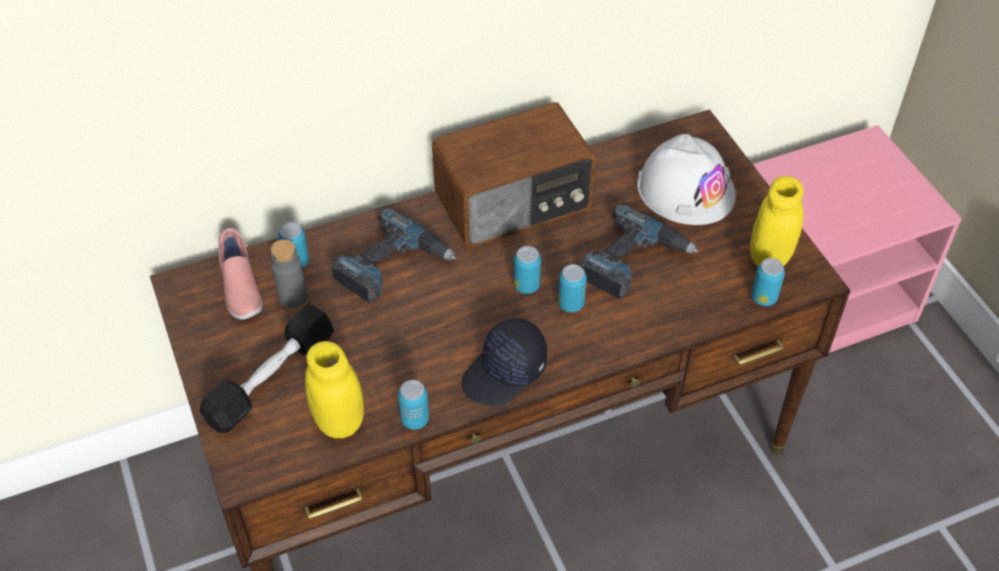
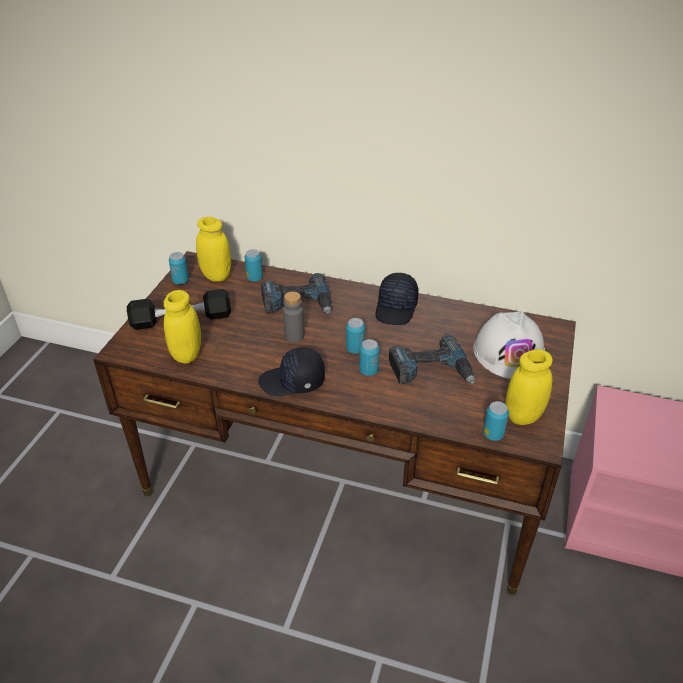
camera: 40 degrees right, 10 degrees down
(240, 289) = (216, 276): pink shoe -> yellow jar
(292, 297) = (234, 291): grey bottle -> grey bottle (294, 336)
(415, 419) = (222, 375): can -> can (181, 281)
(514, 202) = (397, 308): radio -> black cap

